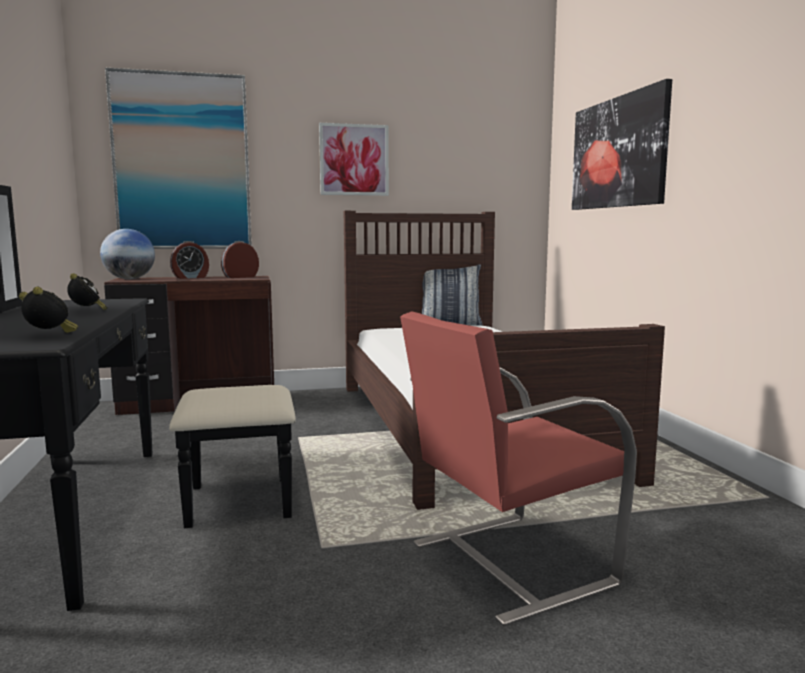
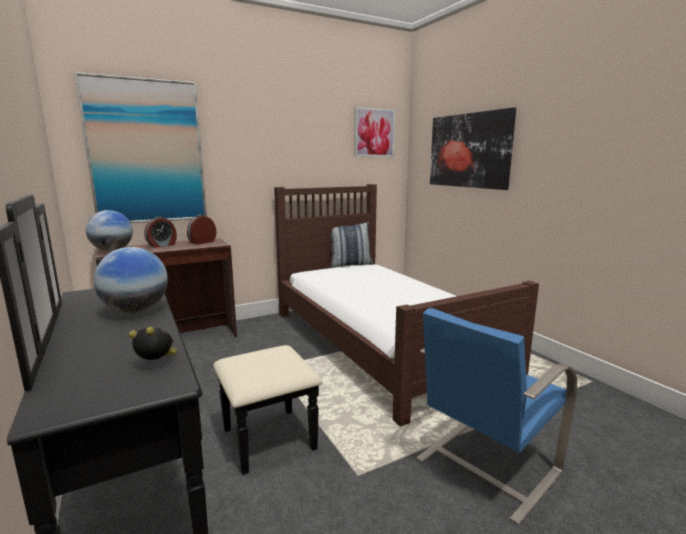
camera: 15 degrees left, 5 degrees up
(87, 311) = (136, 310): alarm clock -> globe
(354, 160) = (279, 148): picture -> picture (374, 133)
(507, 563) = (485, 466): red chair -> blue chair

